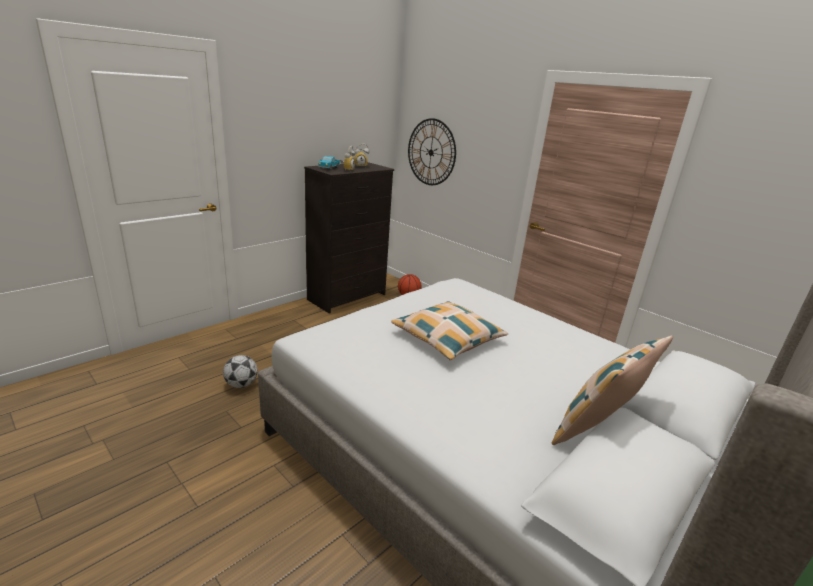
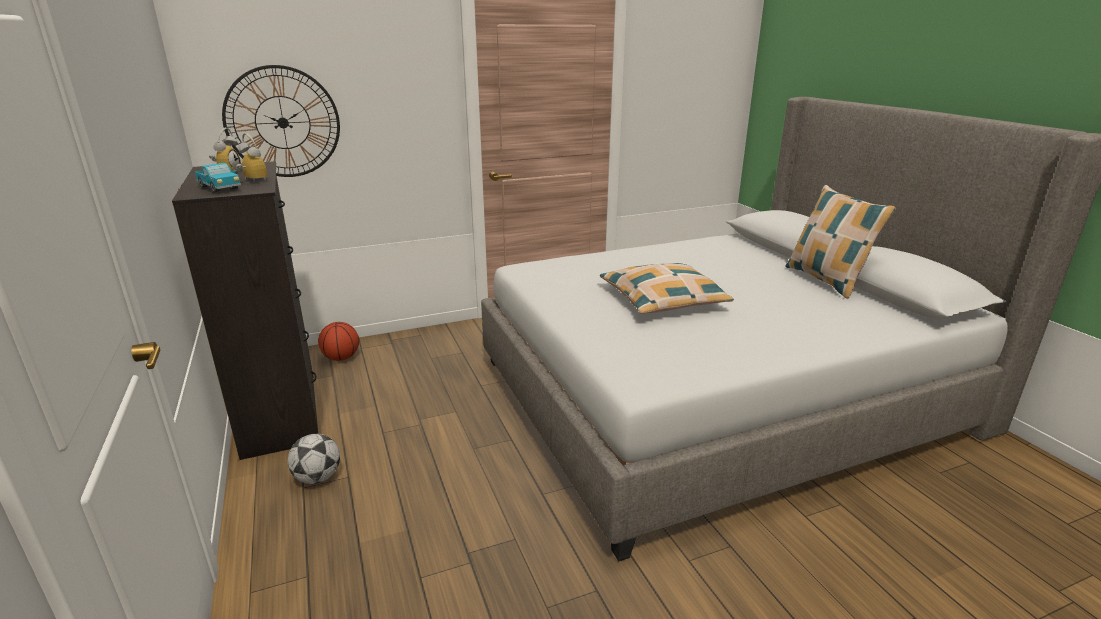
camera: 65 degrees left, 0 degrees up
(241, 384) = (478, 581): football -> football (318, 478)

